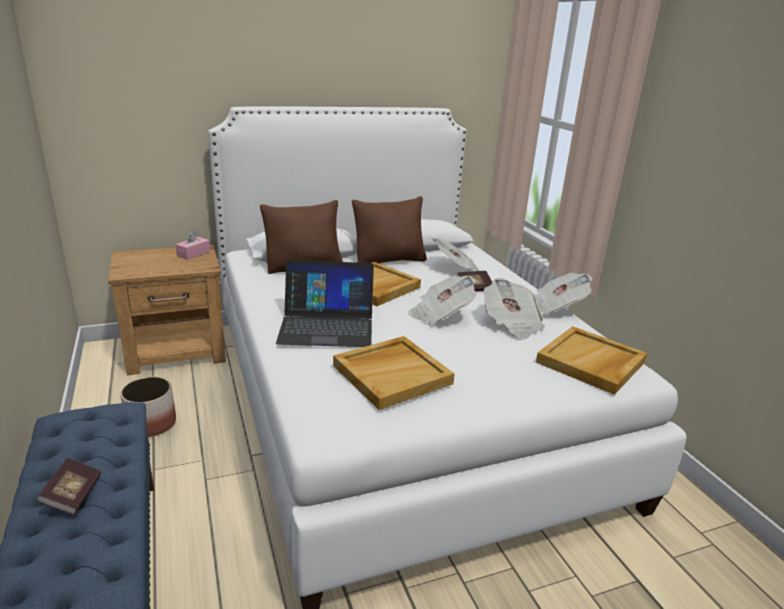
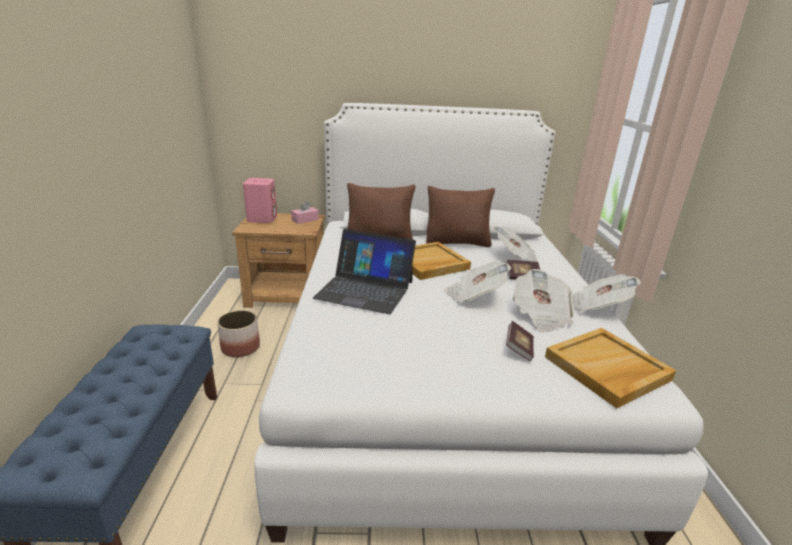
camera: 20 degrees right, 0 degrees up
(73, 495) = (110, 390): book -> book (518, 348)
(136, 259) = (262, 219): none -> pink speaker
(392, 374) = (393, 342): beige tray -> none

